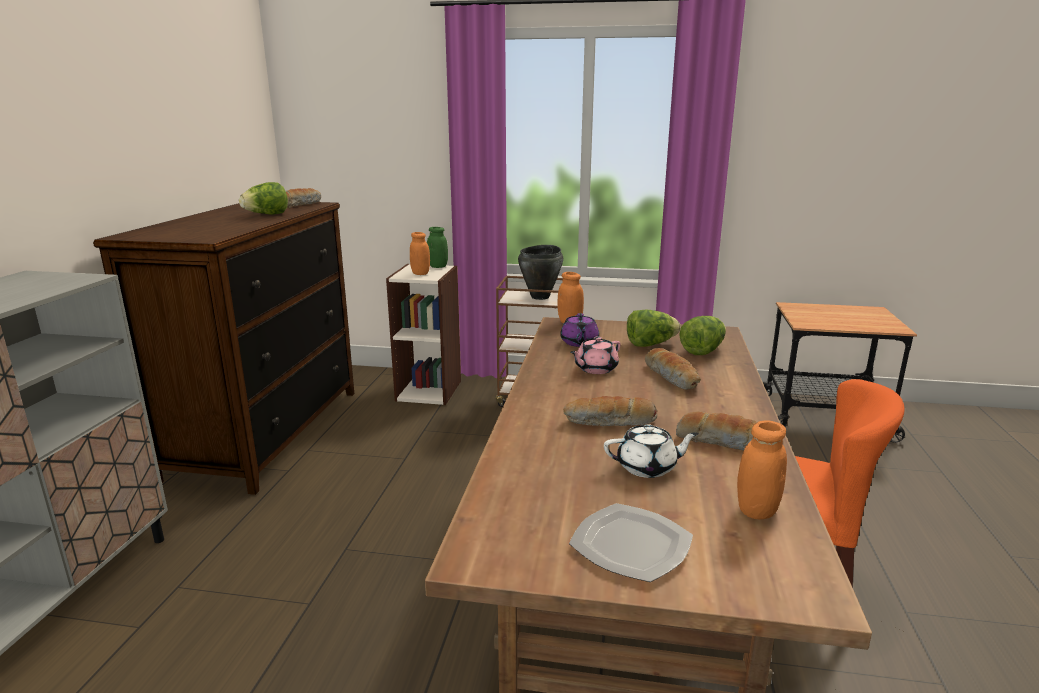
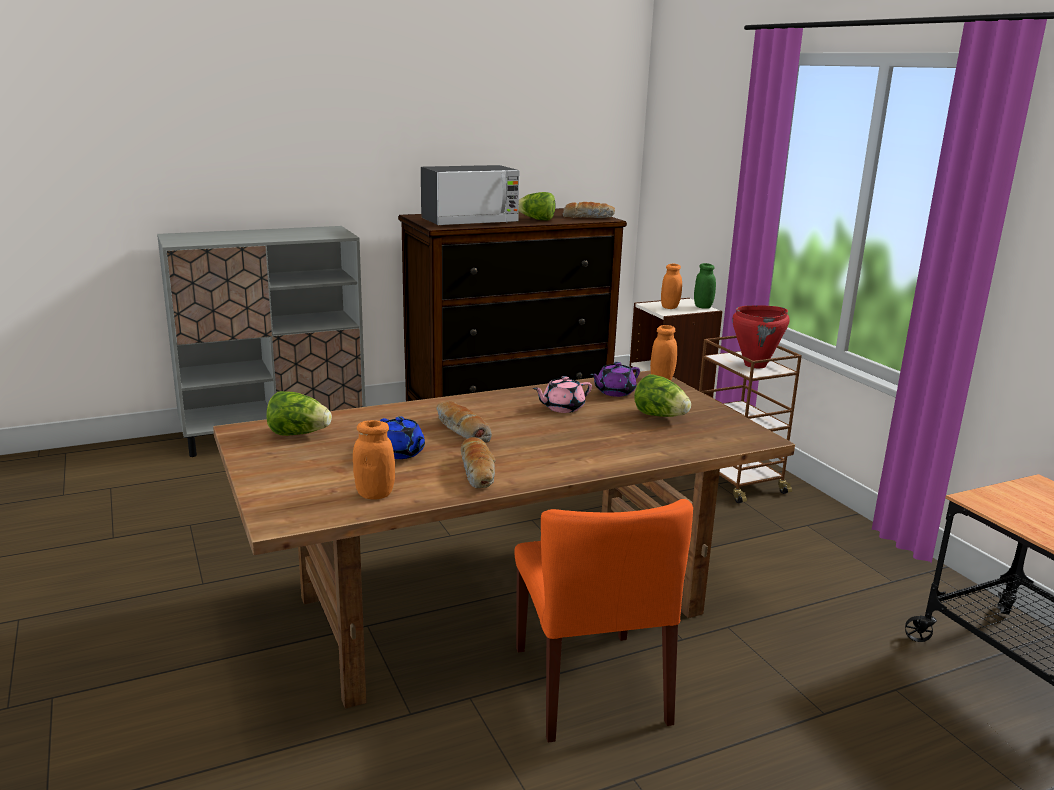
camera: 55 degrees right, 0 degrees up
(213, 228) = (470, 221): none -> microwave
(540, 297) = (755, 365): black cooking pot -> red cooking pot
(595, 369) = (562, 408): pink teapot -> pink teapot turned 45 degrees counterclockwise
(629, 545) = (290, 464): plate -> none
(648, 467) = (401, 453): white teapot -> blue teapot
(672, 377) = (589, 436): bread -> none
(703, 350) = (683, 438): lettuce -> lettuce (298, 434)

